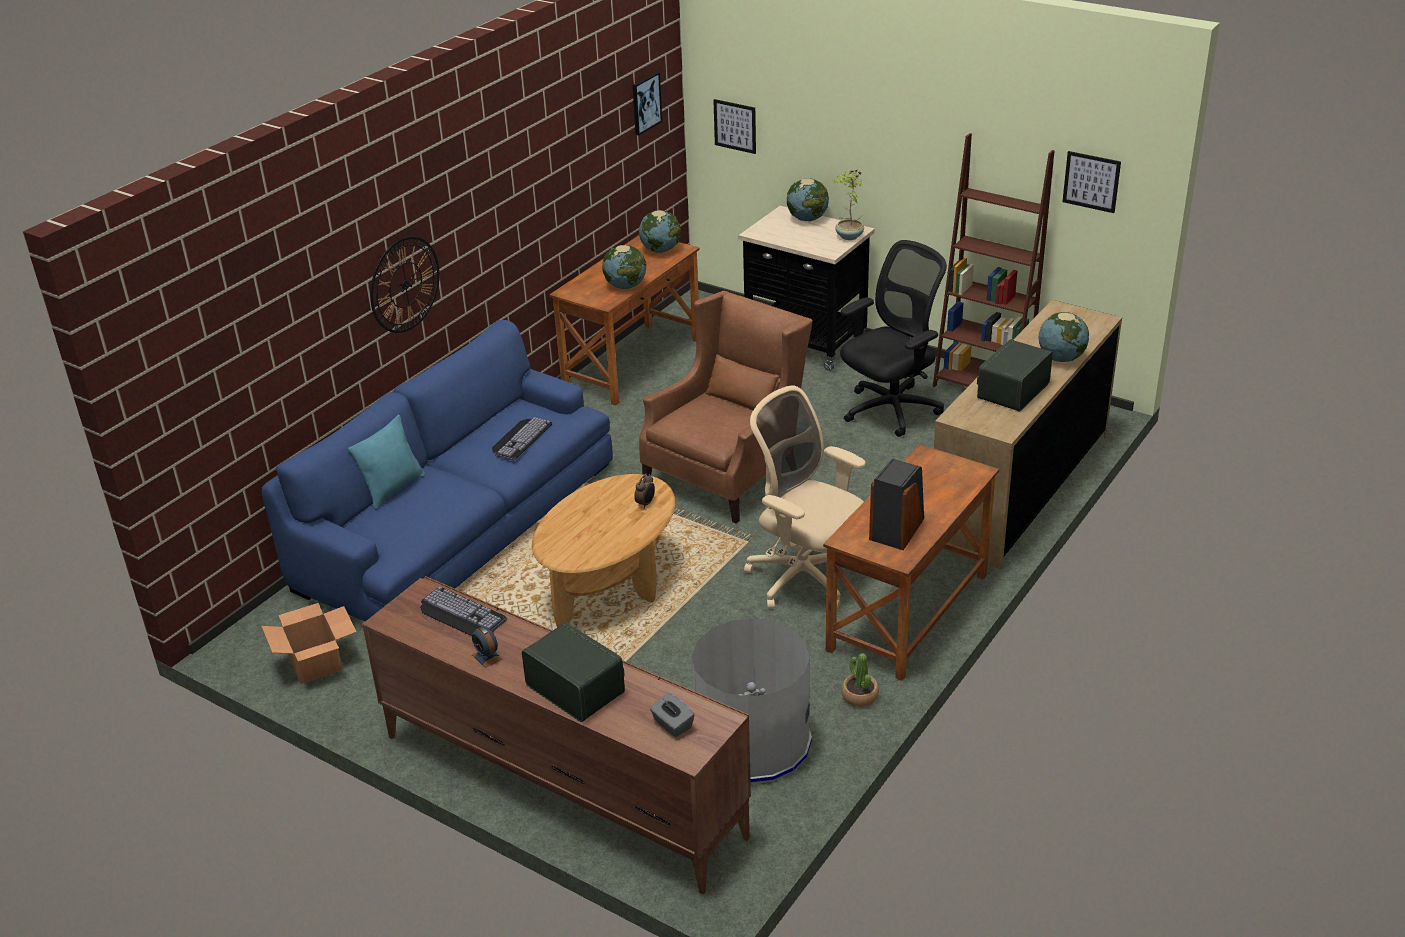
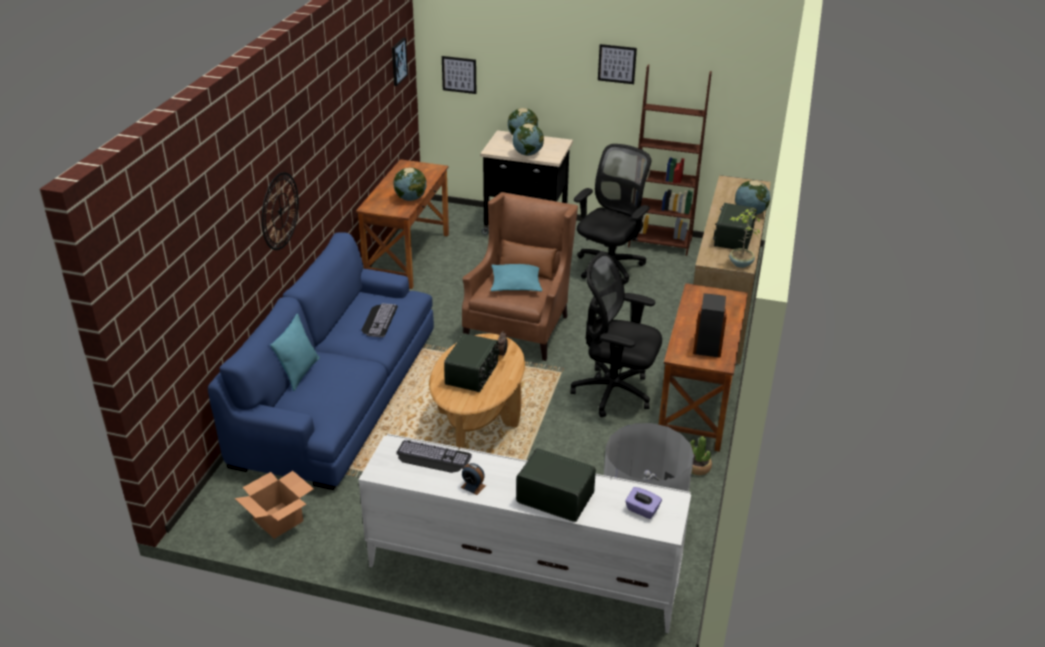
camera: 20 degrees left, 0 degrees up
(559, 786) = (521, 576): brown cabinet -> white cabinet
(595, 523) = (472, 374): none -> radio
(660, 250) = (421, 170): globe -> globe (527, 154)
(672, 725) = (642, 510): grey tissue box -> purple tissue box
(715, 416) = (516, 284): none -> turquoise pillow
(808, 579) = (617, 392): beige office chair -> black office chair
(848, 237) = (559, 147): potted plant -> potted plant (740, 264)
(1091, 181) = (737, 91): picture -> picture (617, 64)

